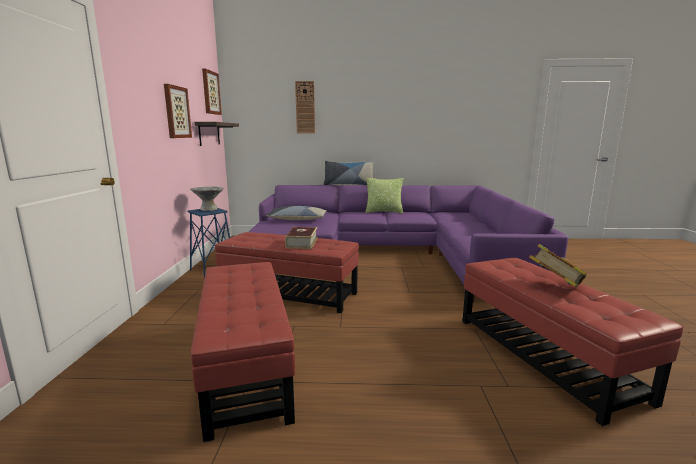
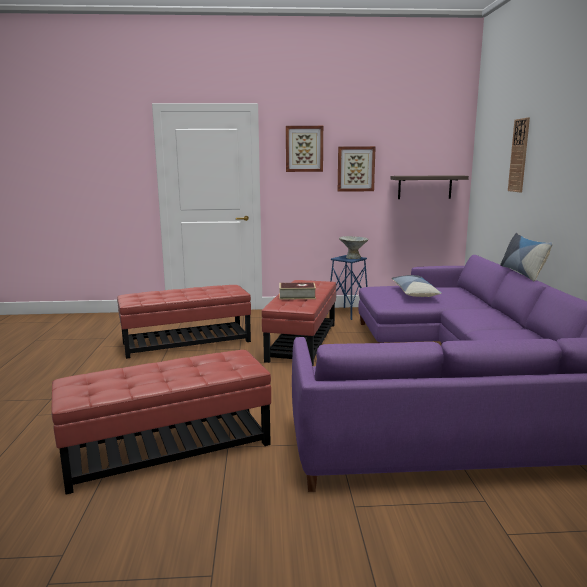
camera: 85 degrees right, 0 degrees up
(210, 92) = (441, 143): picture -> picture (304, 149)
(384, 212) = (515, 325): pillow -> none
(555, 286) = (159, 373): book -> none

